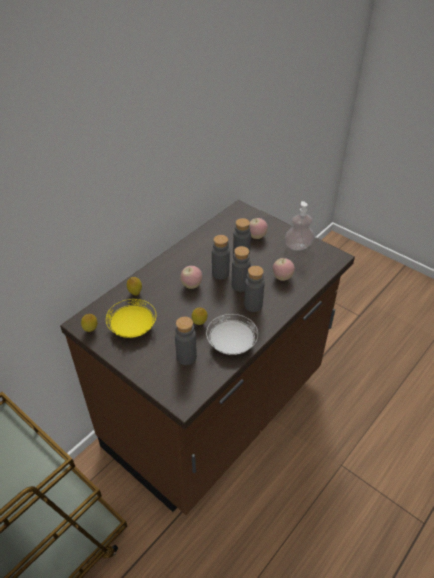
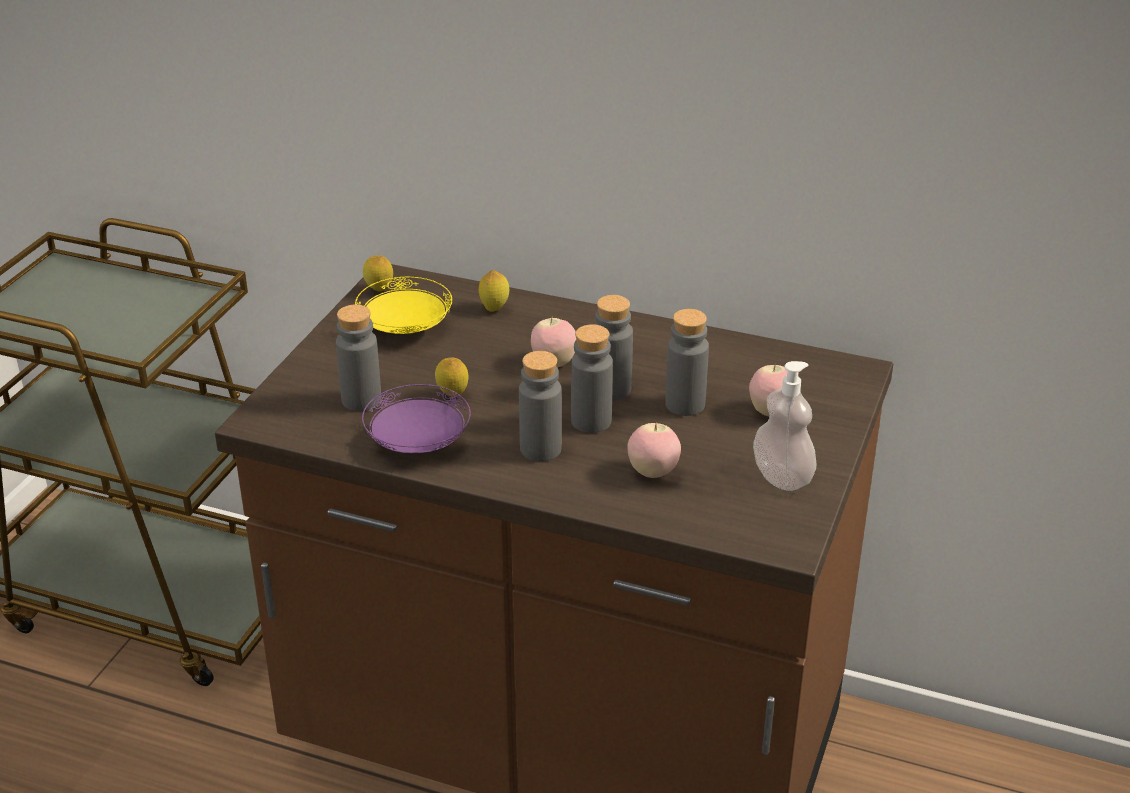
camera: 70 degrees right, 10 degrees down
(231, 343) = (418, 443): white plate -> purple plate

